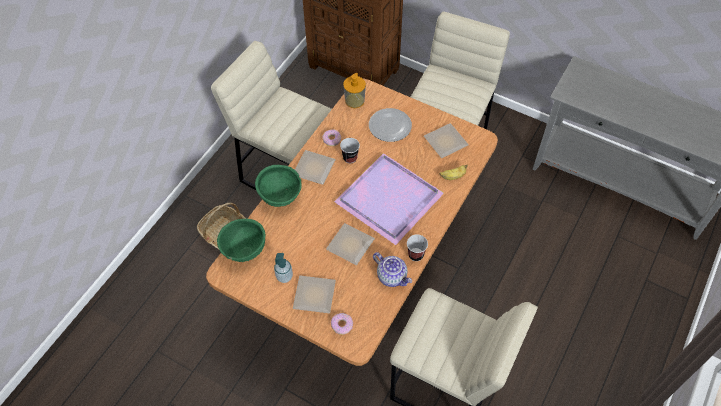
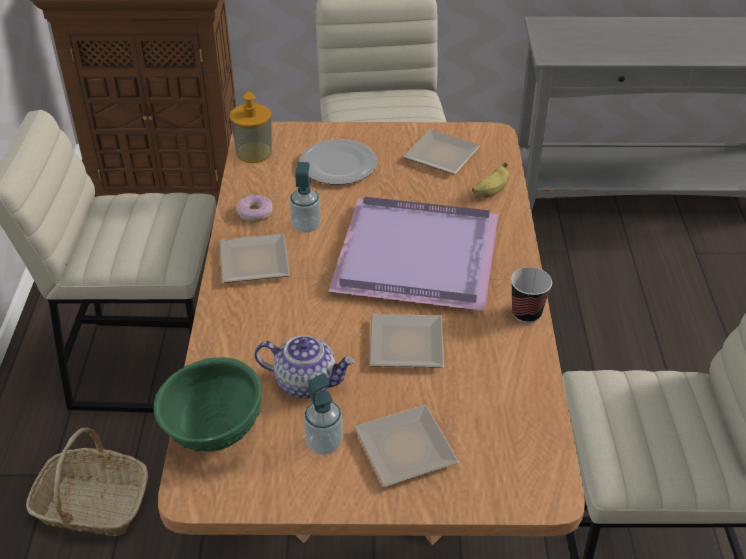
camera: 30 degrees left, 15 degrees down
(280, 198) = (224, 325): green bowl -> none
(342, 325) = (494, 473): donut -> none
(350, 158) = (306, 226): cup -> soap dispenser
(392, 276) = (516, 360): teapot -> teapot (306, 382)

